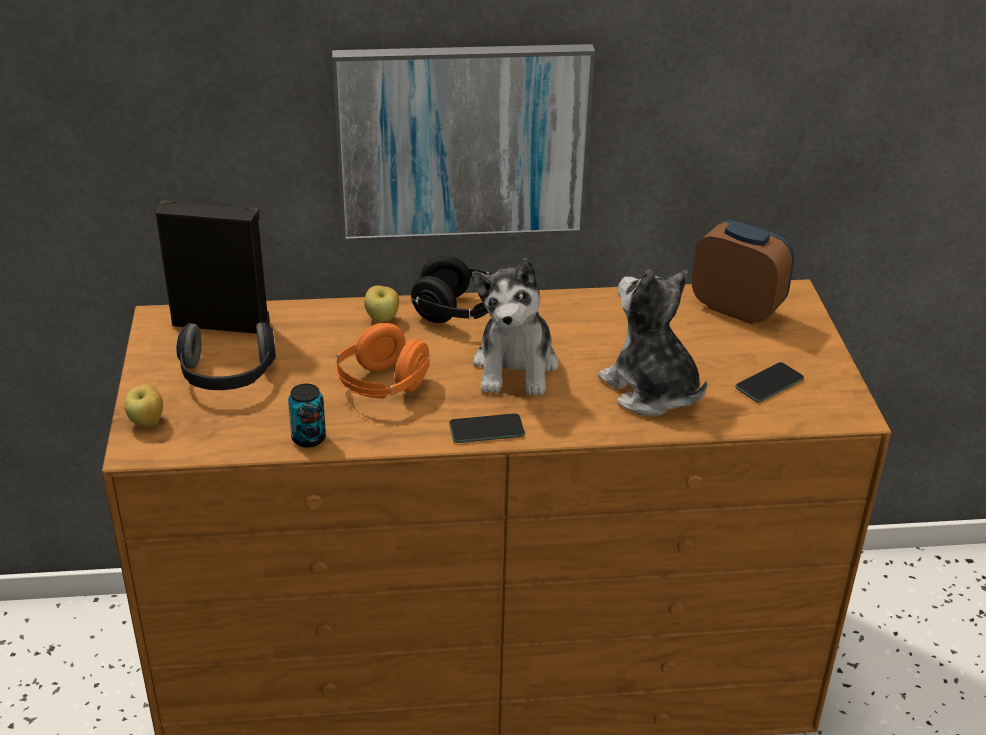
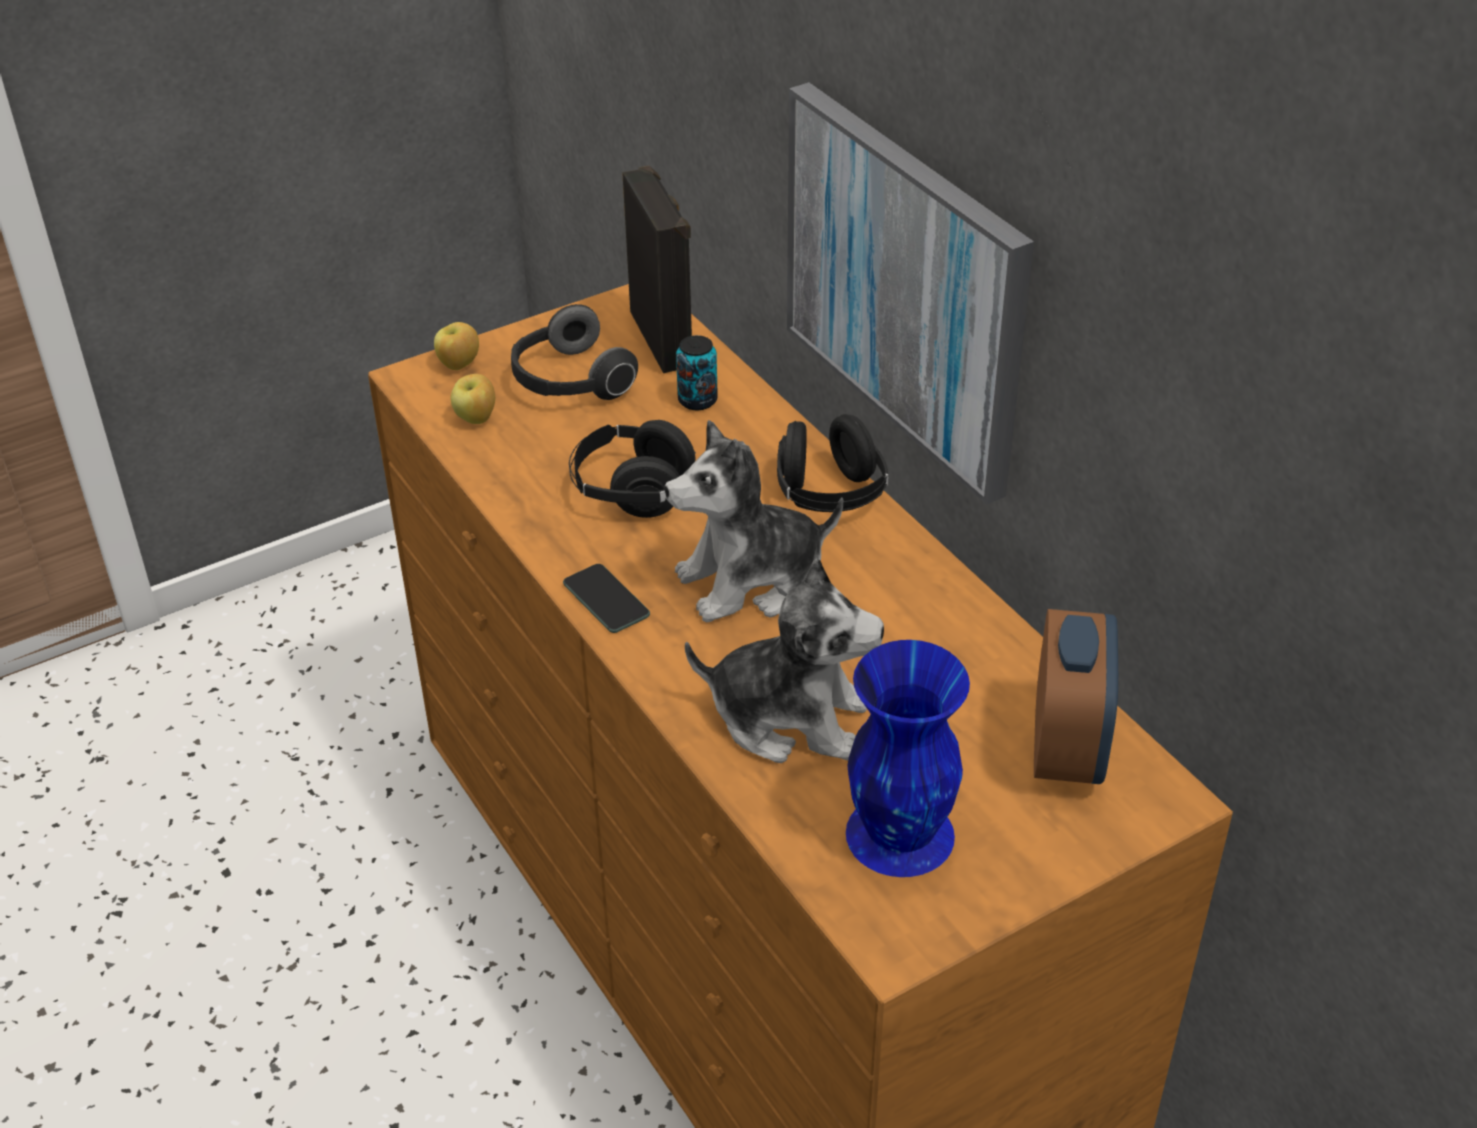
camera: 65 degrees right, 5 degrees up
(308, 438) = (501, 476): can -> can (697, 400)
(382, 319) = (765, 444): apple -> apple (476, 419)
(382, 386) = (631, 492): orange headphones -> black headphones
(651, 391) = (790, 717): plush toy -> plush toy turned 75 degrees clockwise
(769, 383) = (900, 832): phone -> blue vase

